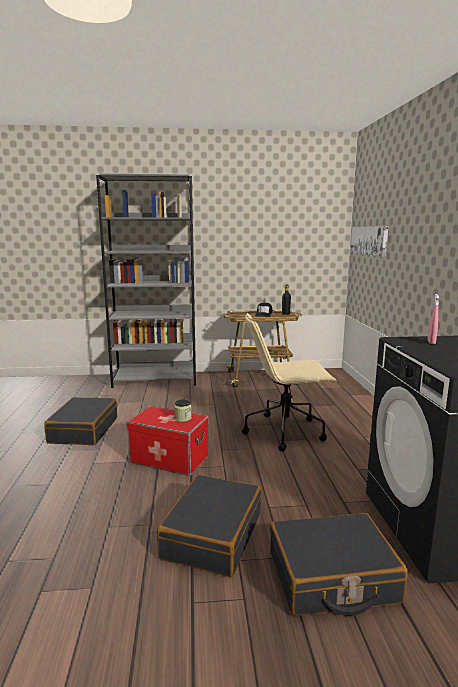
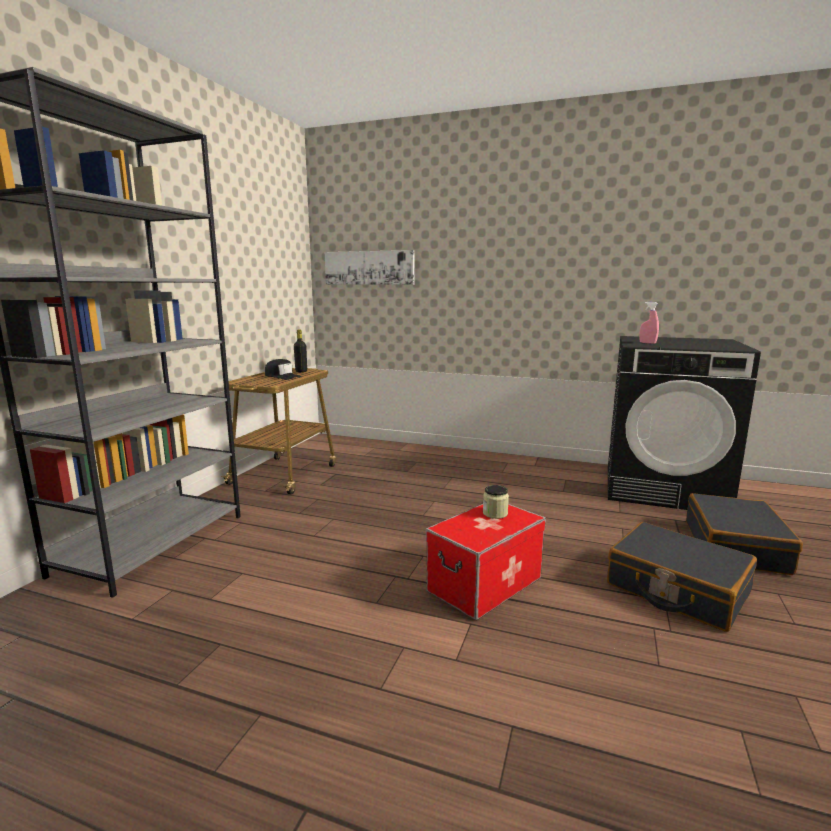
camera: 65 degrees left, 0 degrees up
(83, 430) = (302, 659): black suitcase -> none
(286, 431) = (460, 498): beige office chair -> none

